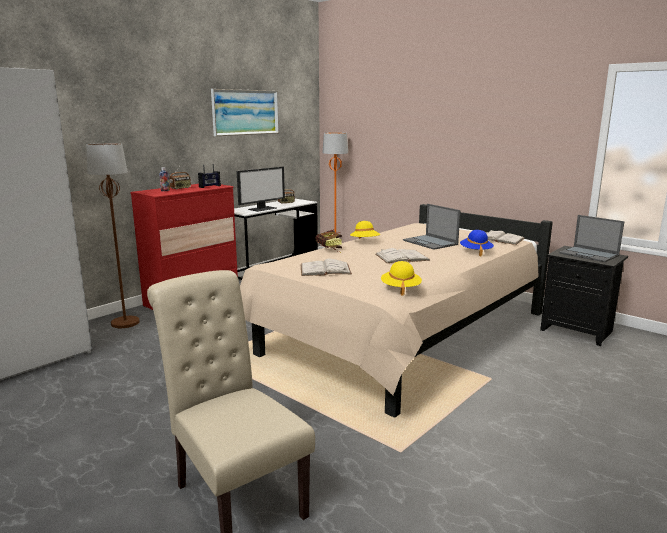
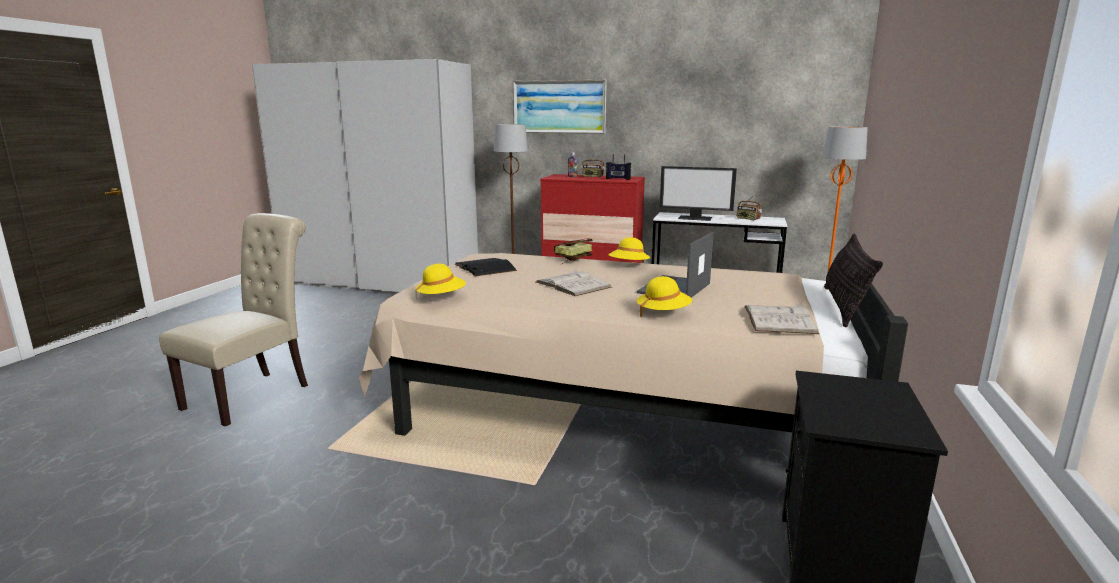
camera: 65 degrees right, 0 degrees up
(245, 112) = (715, 96): picture -> picture (559, 107)
(325, 269) = (485, 267): white book -> black book
(475, 229) = (844, 306): none -> pillow
(475, 252) = (663, 313): blue hat -> yellow hat
(589, 254) = (867, 406): laptop -> none

